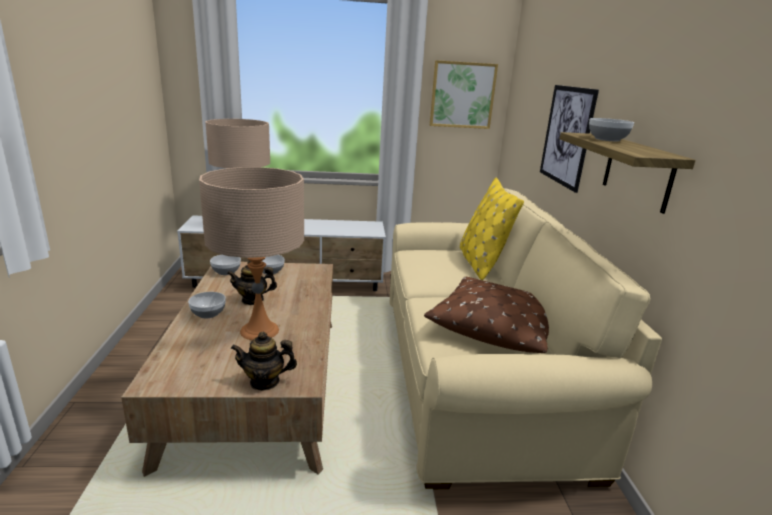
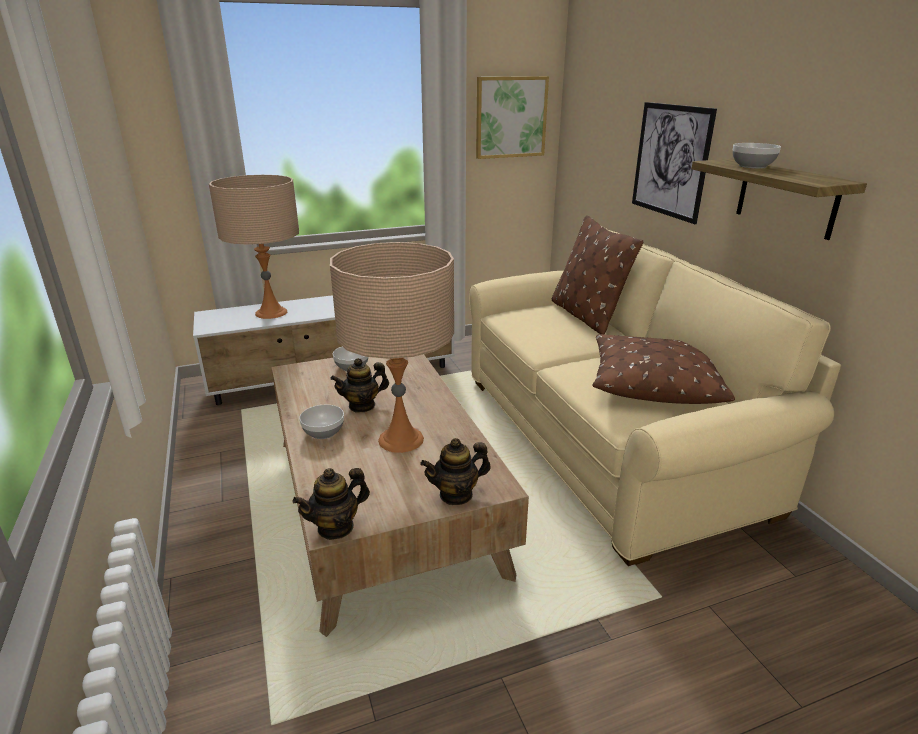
camera: 15 degrees left, 5 degrees up
(154, 384) = (336, 527): none -> teapot
(226, 271) = (299, 377): bowl -> none
(481, 263) = (586, 316): yellow pillow -> brown pillow

